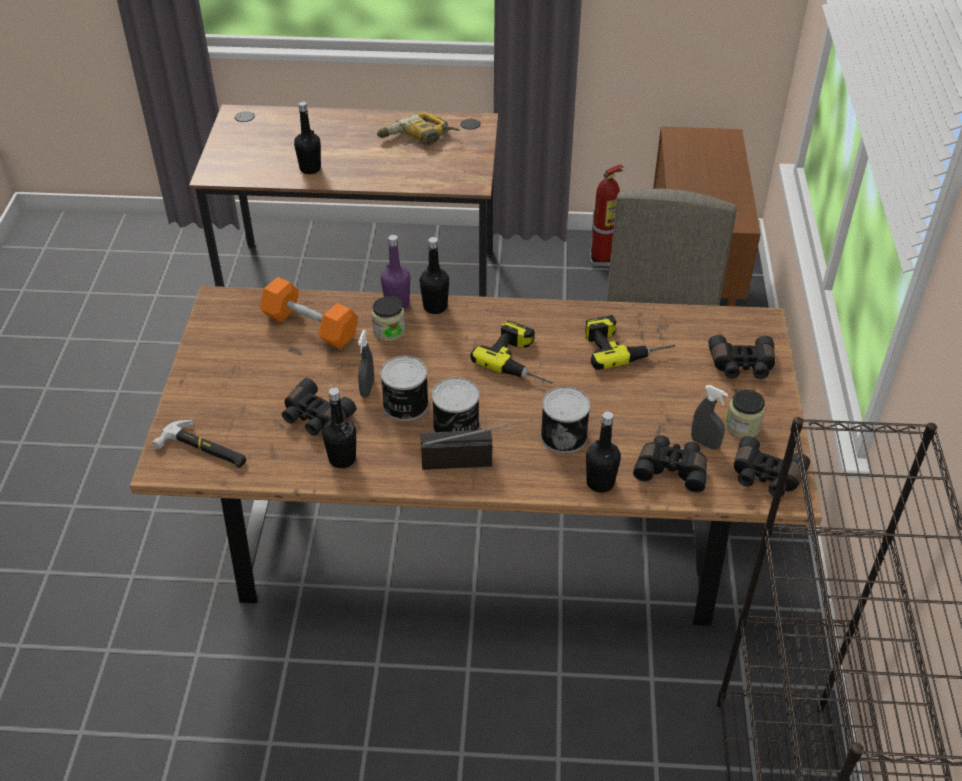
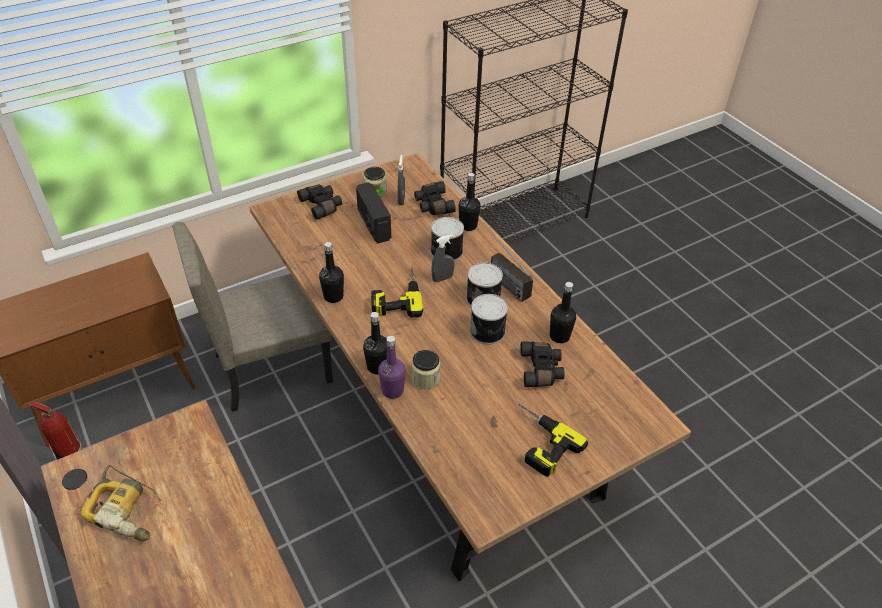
camera: 125 degrees left, 0 degrees up
(204, 450) = (625, 410): hammer -> none
(310, 169) = (240, 575): black bottle -> black bottle (333, 296)
(310, 326) = (461, 429): orange dumbbell -> none
(367, 389) = (492, 358): grey spray bottle -> grey spray bottle (442, 278)
(625, 345) = (341, 257): power drill -> power drill (538, 442)
(668, 395) = (373, 224): none -> radio
(765, 477) = (407, 174): black binoculars -> none

